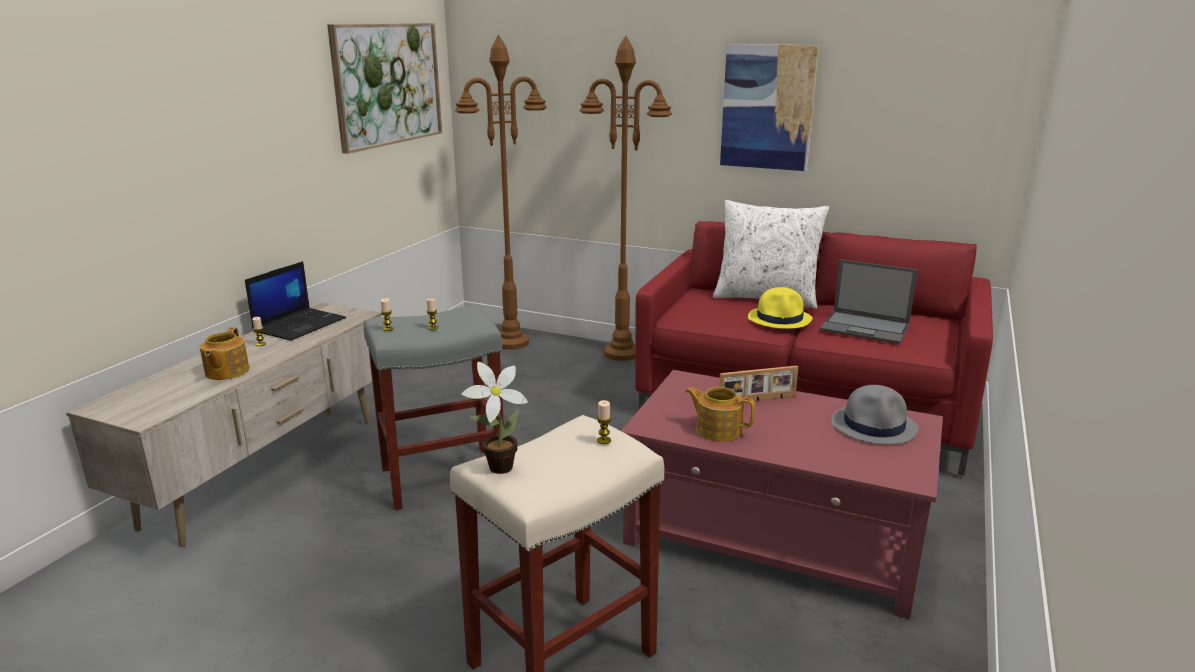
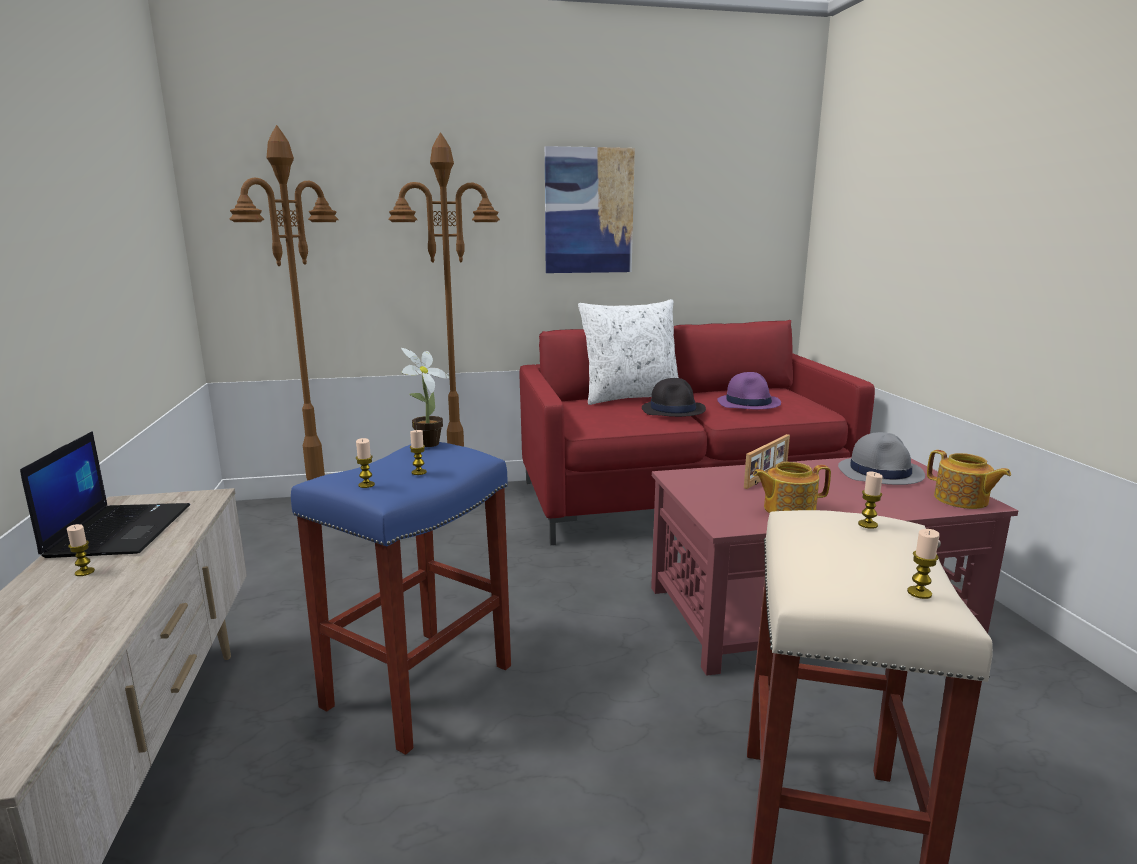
camera: 35 degrees left, 5 degrees down
(226, 372) = (75, 629): teapot -> teapot (961, 500)
(387, 84) = (128, 181): picture -> none
(444, 476) = (420, 684): grey stool -> blue stool
(496, 468) = (850, 590): potted plant -> potted plant (425, 445)
(529, 484) = (919, 593): none -> candle
(780, 319) = (673, 410): yellow hat -> black hat
(866, 328) = (749, 403): laptop -> purple hat

